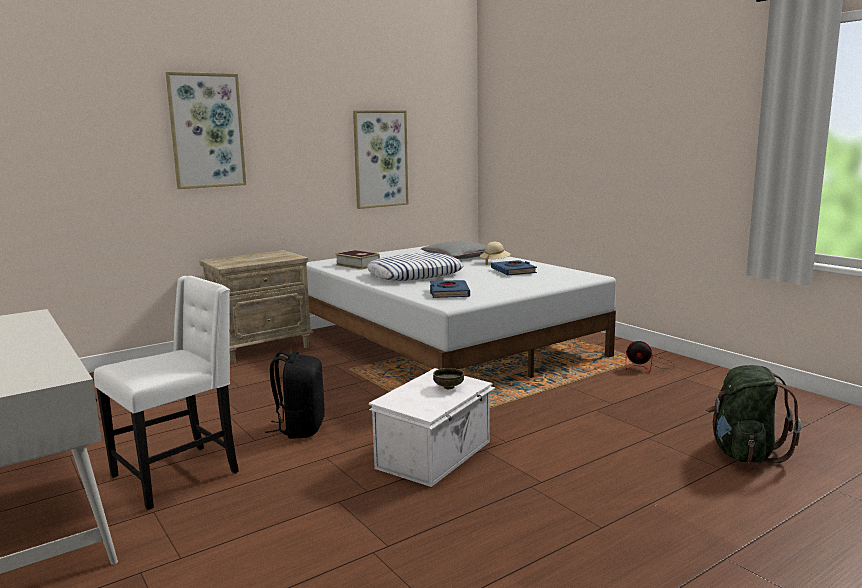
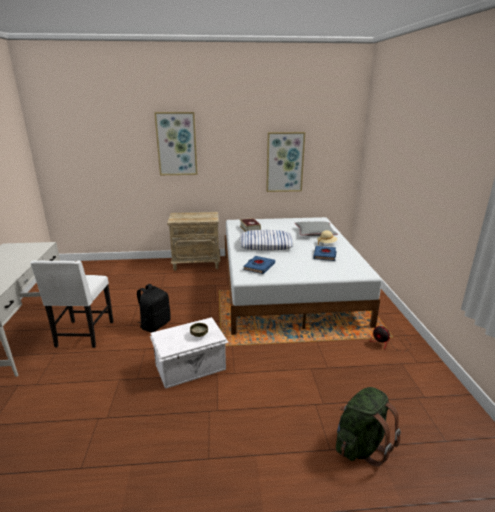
camera: 30 degrees right, 10 degrees up
(178, 474) = (84, 335): white chair -> white chair turned 105 degrees clockwise

